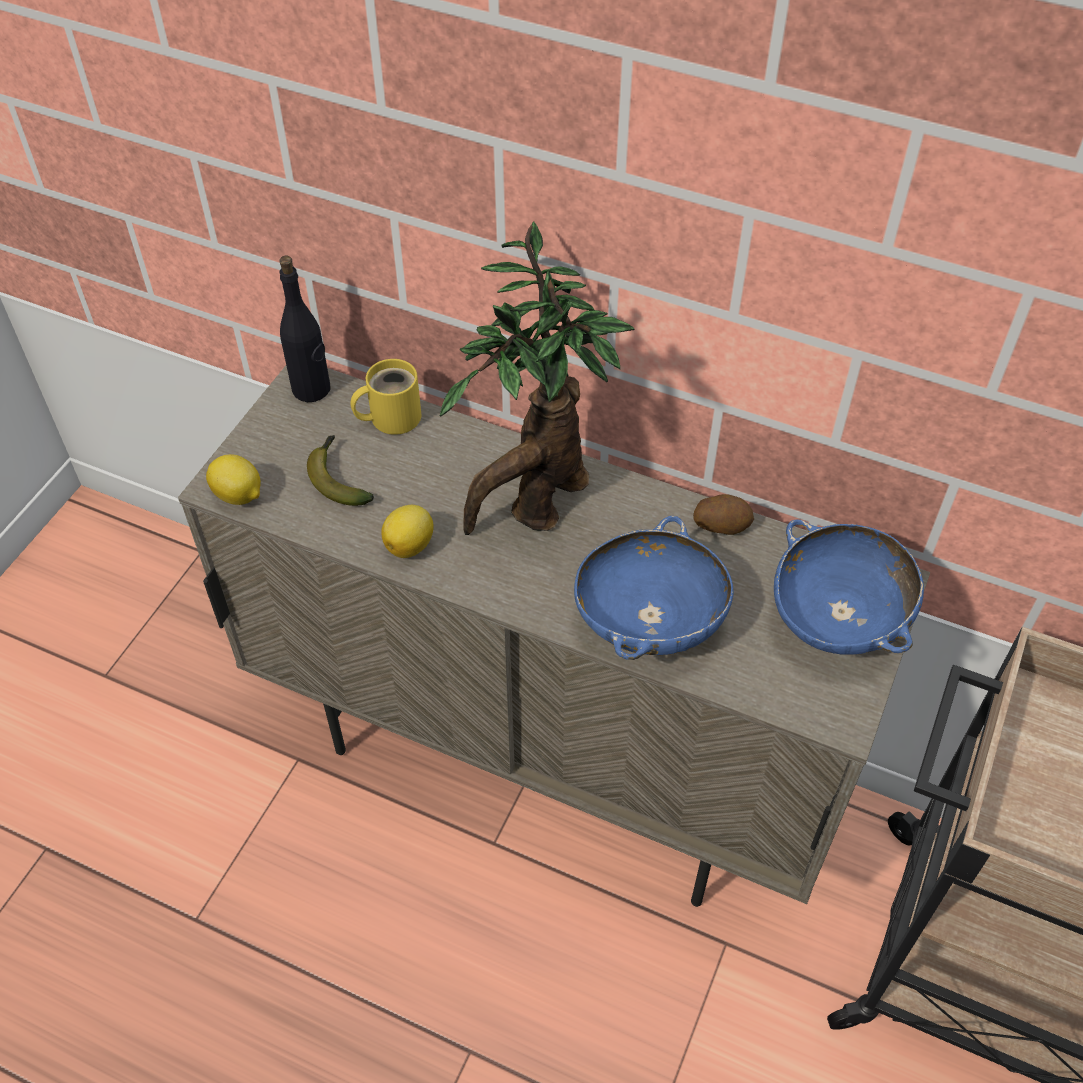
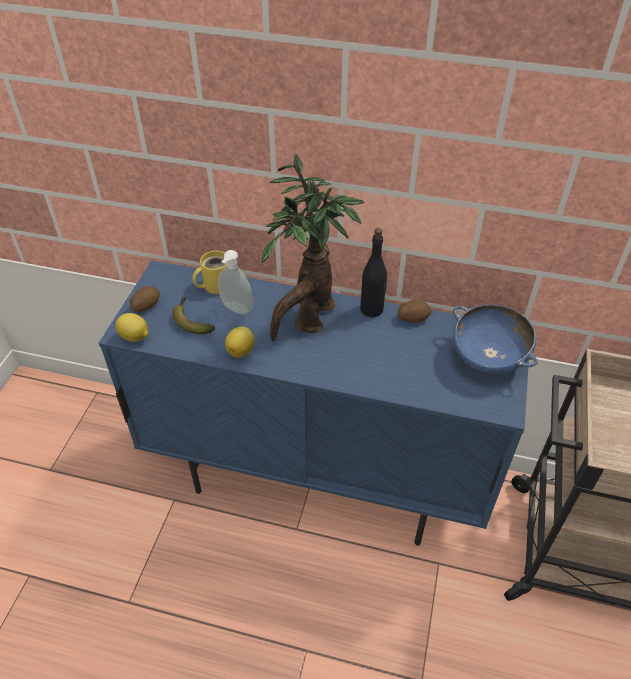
camera: 10 degrees left, 5 degrees down
(267, 440) = (146, 305): none -> potato
(312, 389) = (166, 276): black bottle -> black bottle (372, 309)
(417, 468) = (236, 309): none -> soap dispenser
(545, 761) = (317, 479): beige cabinet -> blue cabinet
(649, 620) = (386, 372): blue bowl -> none

